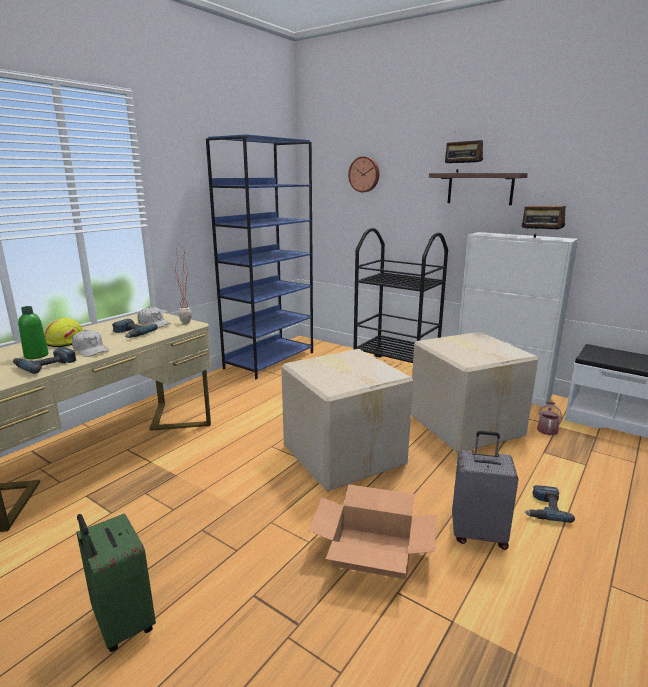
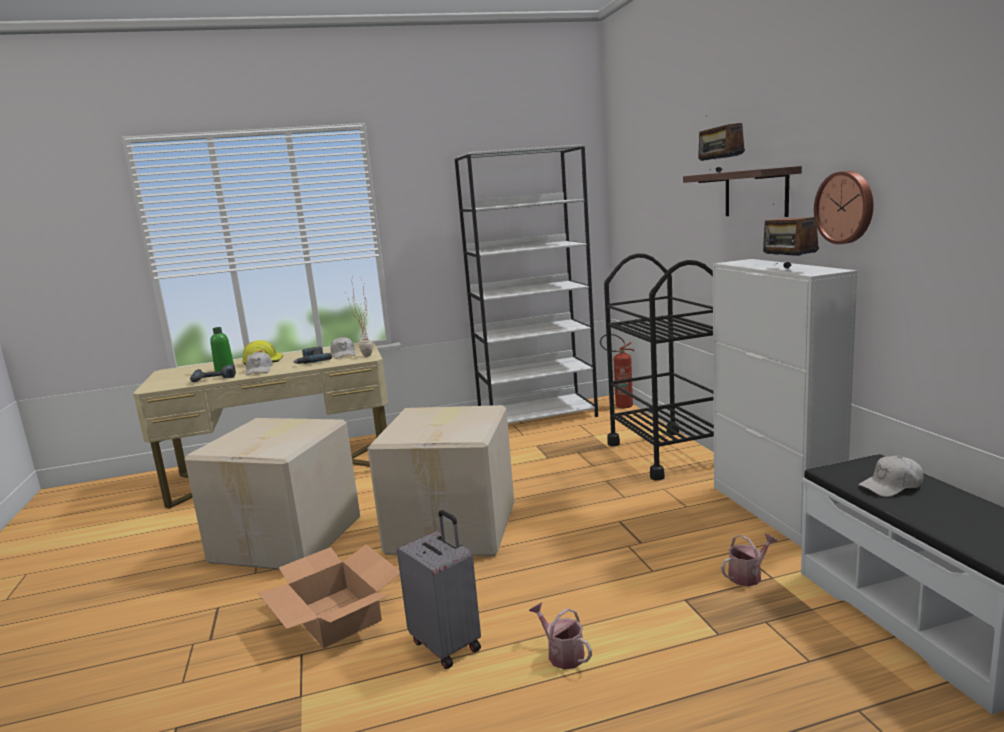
camera: 40 degrees right, 5 degrees down
(122, 624) = (136, 589): green suitcase -> none
(269, 360) = (538, 417): blue bookcase -> white bookcase
(315, 343) = (619, 406): none -> fire extinguisher
(364, 174) = (656, 180): wall clock -> wall clock (846, 207)
(465, 424) = (639, 537): cardboard box -> cardboard box (289, 539)
(544, 508) = (562, 654): power drill -> watering can
(625, 358) = (891, 486): none -> white cap

